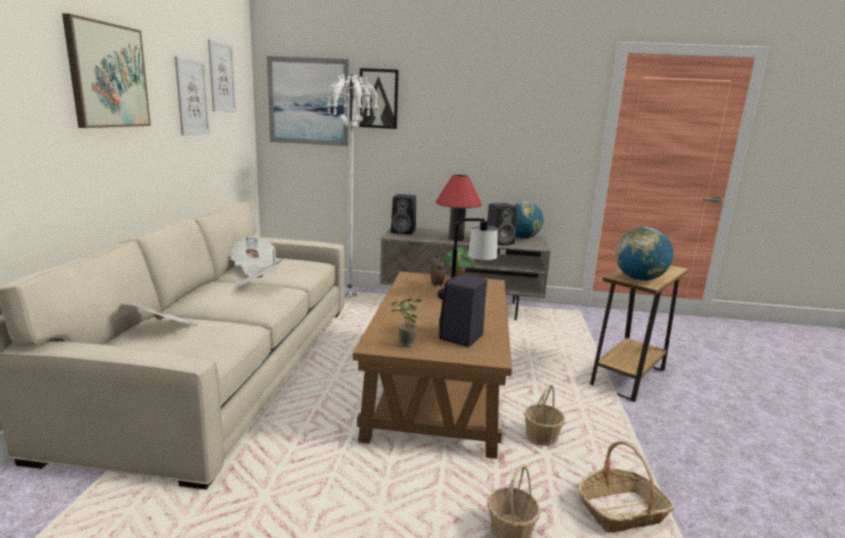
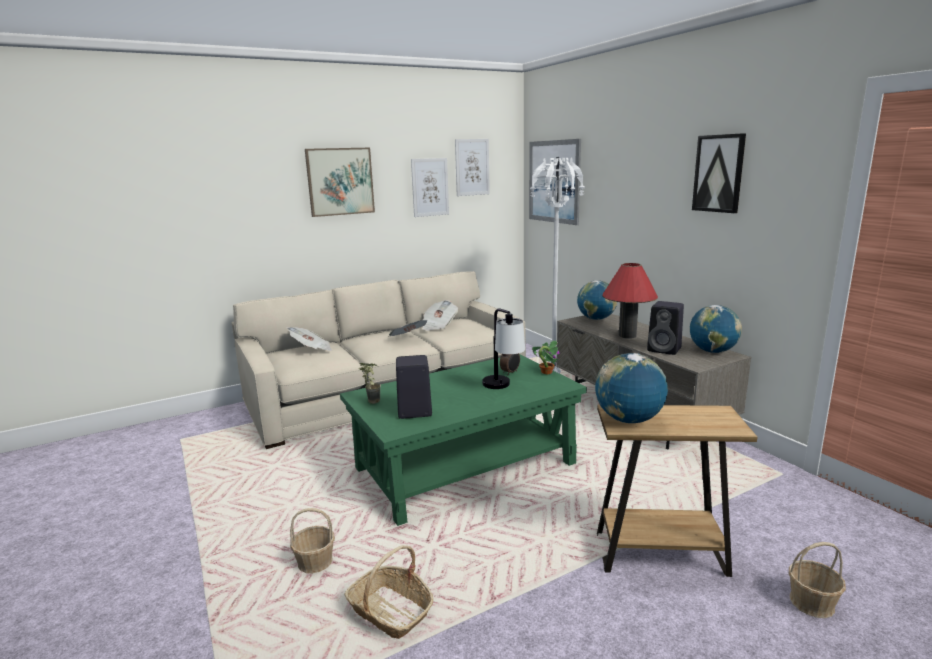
camera: 55 degrees right, 0 degrees up
(378, 98) = (601, 177): picture -> picture (719, 173)
(404, 232) = (596, 319): black speaker -> globe
(437, 389) = (465, 466): brown coffee table -> green coffee table
(541, 437) = (456, 537): basket -> basket (812, 603)

